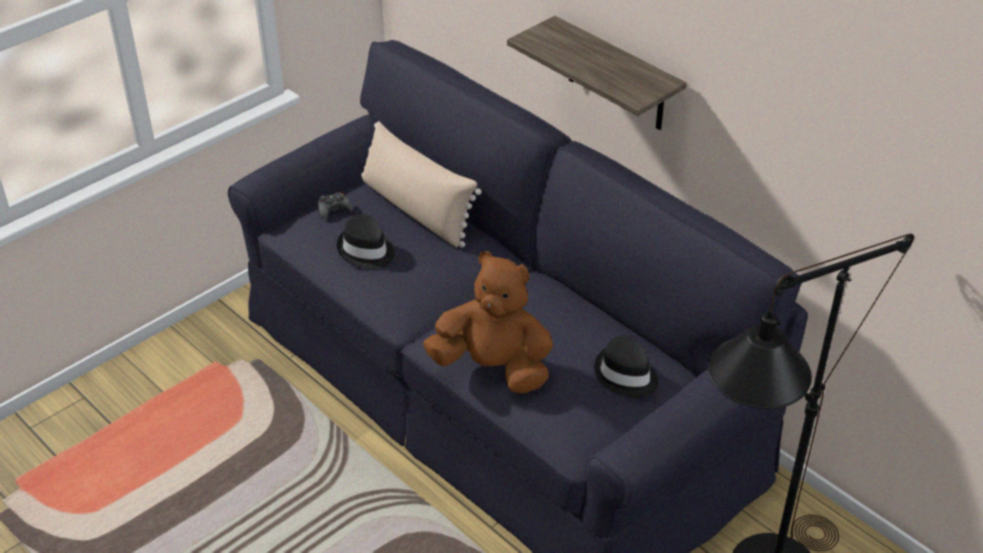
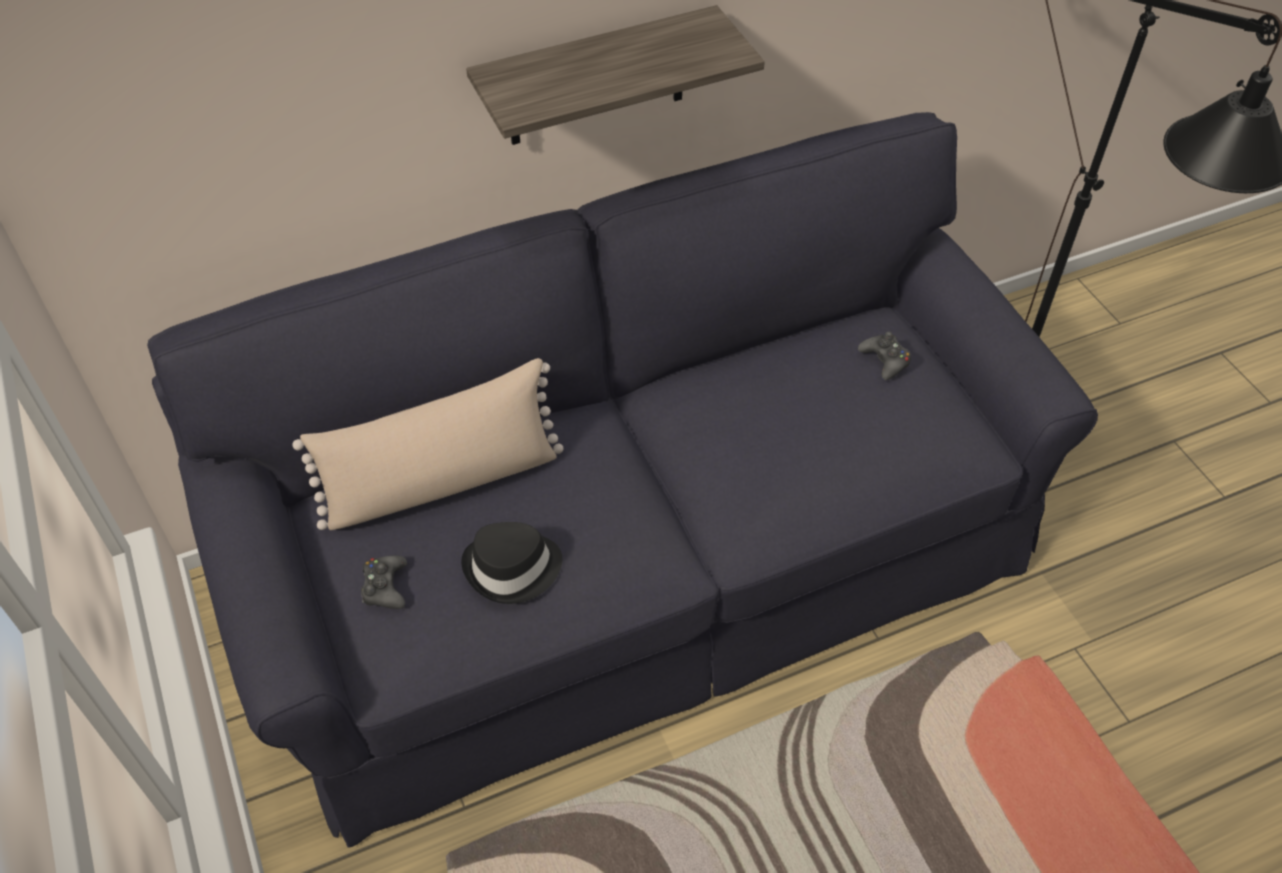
camera: 70 degrees left, 10 degrees up
(493, 368) = (828, 487): brown plush toy -> none
(626, 375) = (885, 360): black hat -> black game controller

